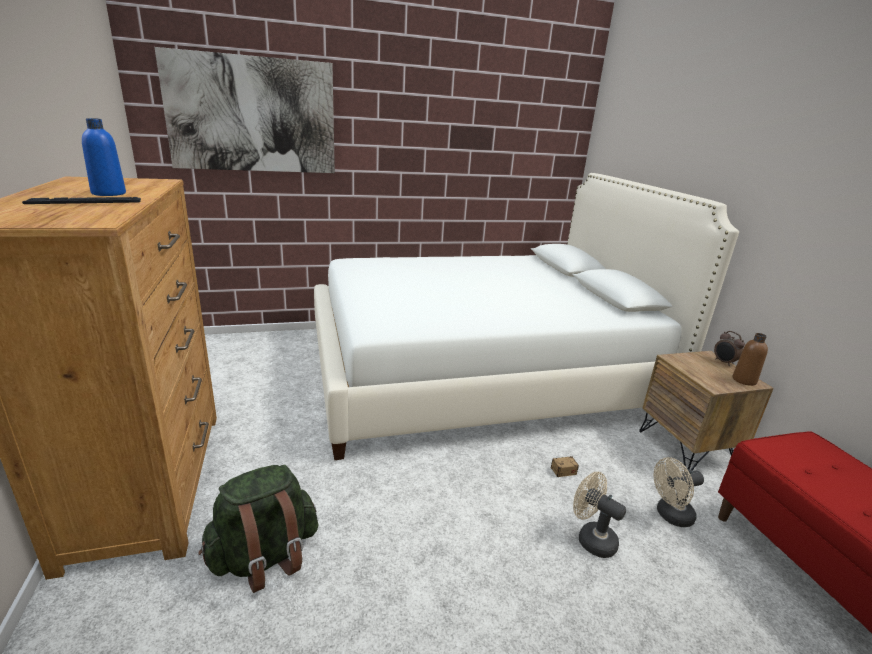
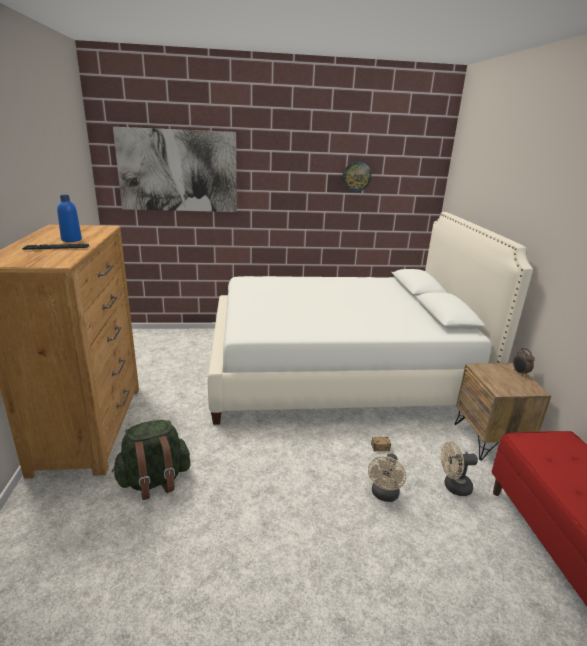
camera: 10 degrees right, 0 degrees up
(486, 128) = (356, 176): none -> wall clock
(591, 538) = (384, 495): beige fan -> beige fan turned 120 degrees counterclockwise
(744, 380) = (528, 388): brown bottle -> none

